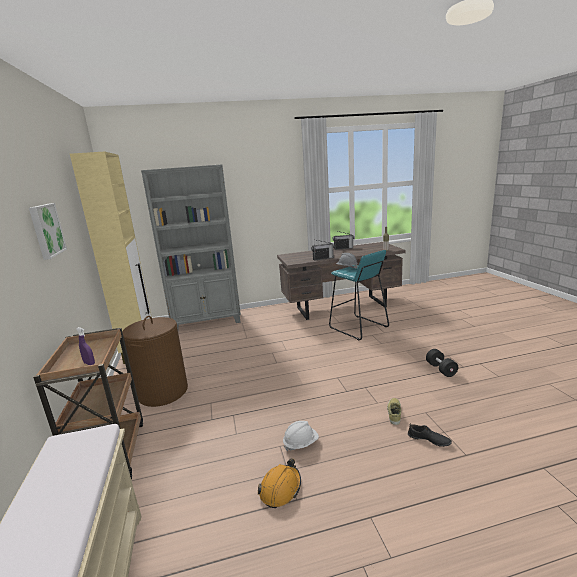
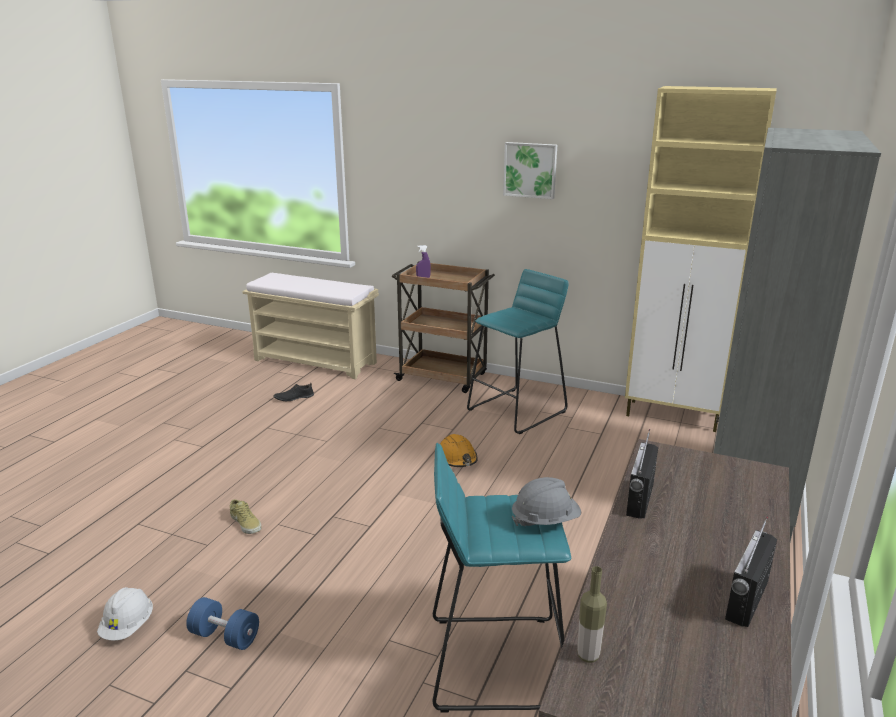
camera: 125 degrees right, 5 degrees up
(163, 392) = (517, 411): brown laundry basket -> turquoise stool
(280, 488) = (286, 425): orange hard hat -> orange hard hat (457, 459)
(301, 443) = (311, 451): white hard hat -> white hard hat (128, 626)
(429, 440) = (186, 517): black shoe -> black shoe (294, 397)
(441, 369) = (225, 636): black dumbbell -> blue dumbbell

